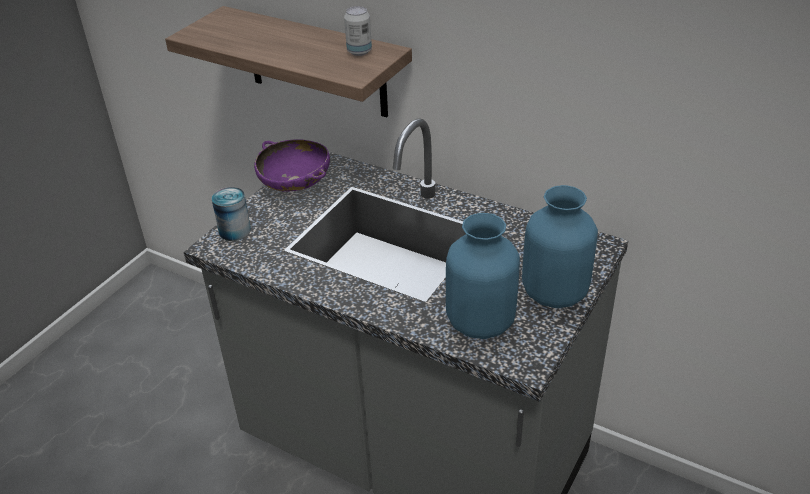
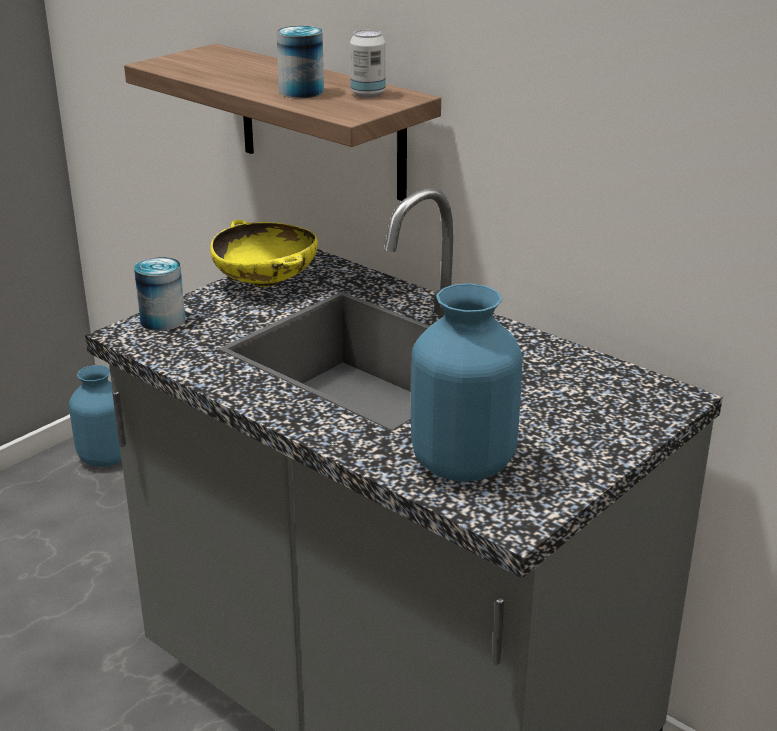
camera: 10 degrees right, 10 degrees down
(295, 184) = (266, 281): purple bowl -> yellow bowl
(310, 54) = (301, 92): none -> can
(553, 293) = (585, 444): blue vase -> blue vase (105, 458)

